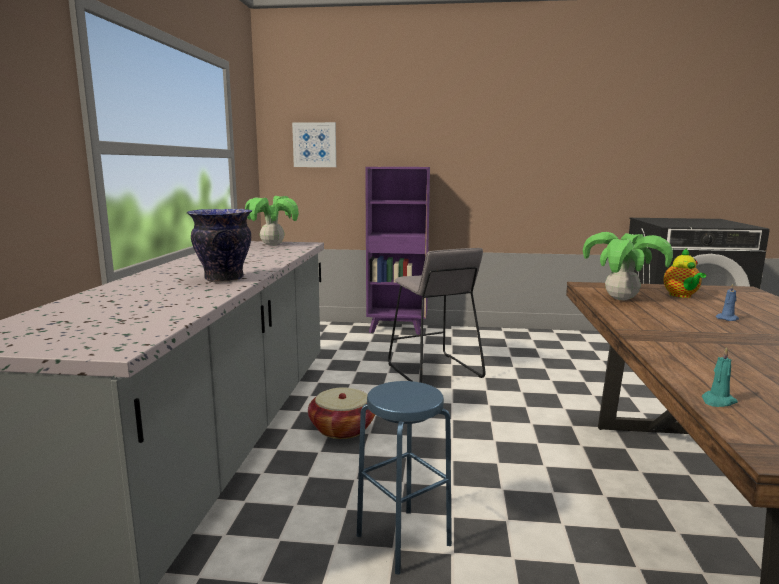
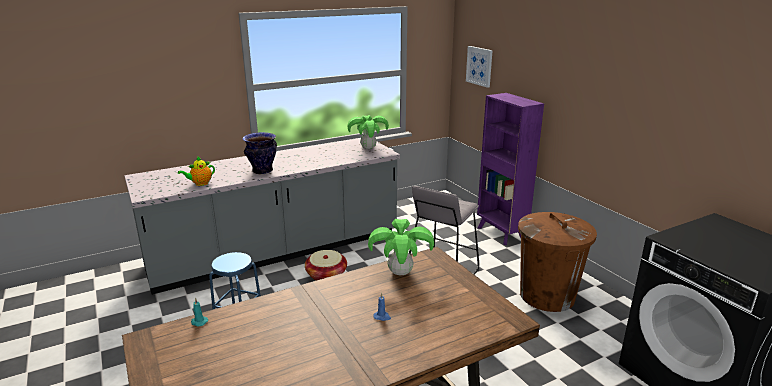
camera: 55 degrees right, 10 degrees up
(525, 348) = (547, 296): none -> brown trash can
(681, 296) = (443, 294): teapot -> teapot (200, 183)

